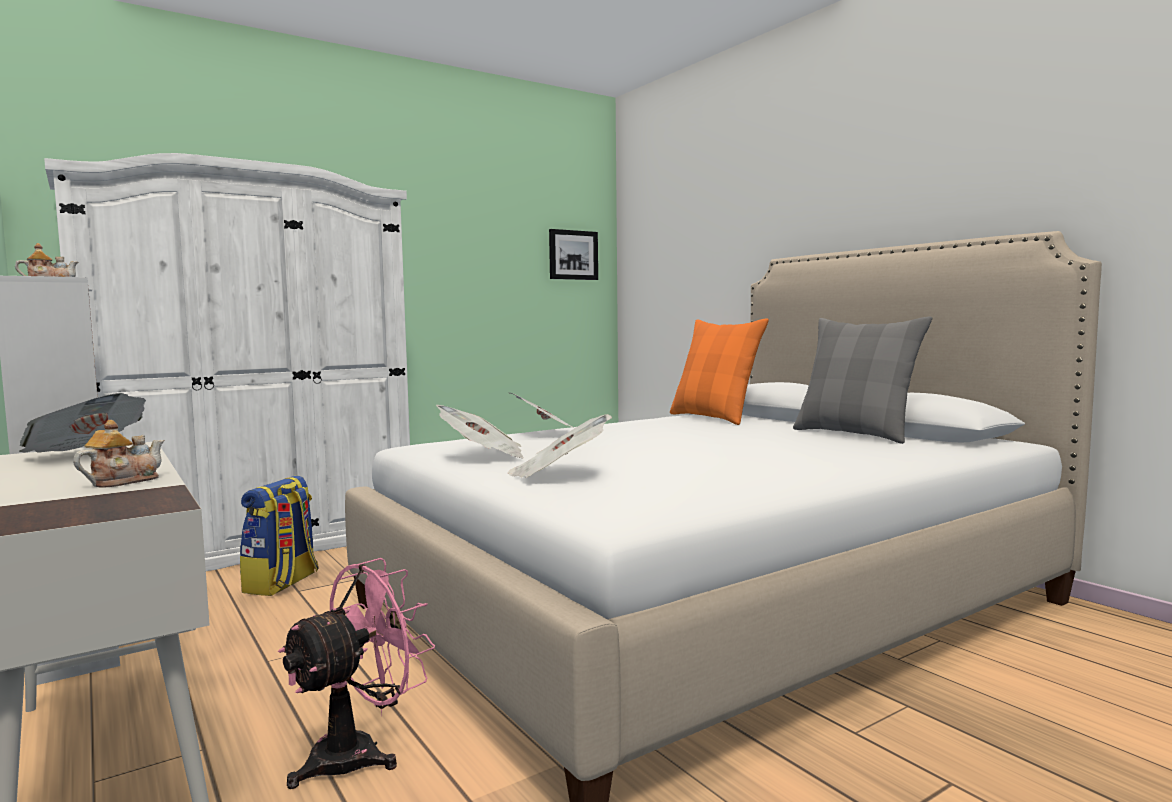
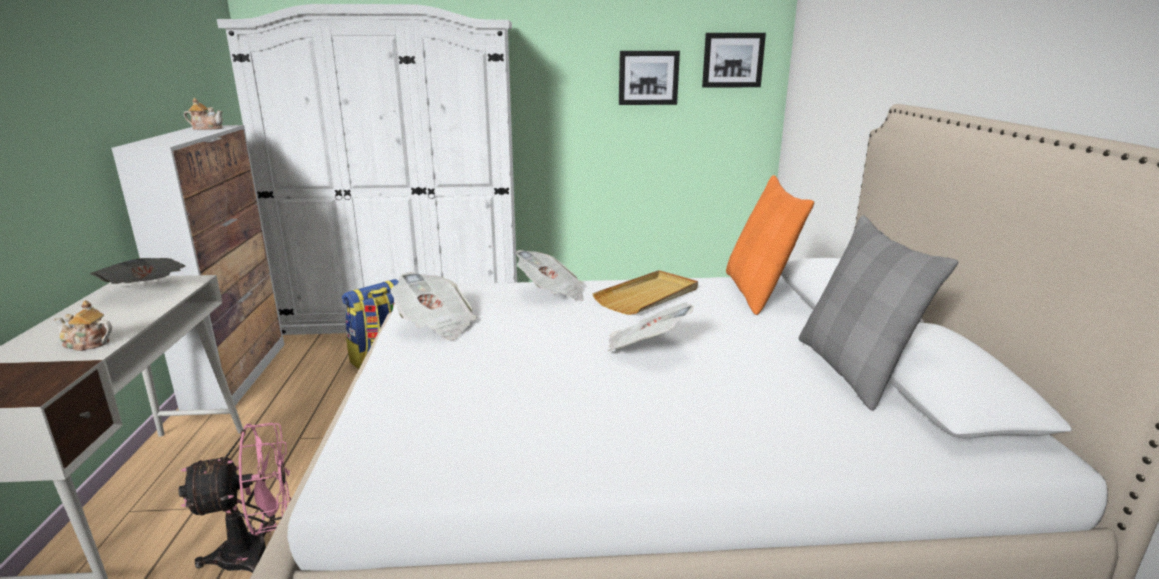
camera: 30 degrees right, 15 degrees up
(122, 481) = (87, 344): teapot -> teapot turned 150 degrees counterclockwise
(502, 268) = (648, 77): none -> picture
(558, 474) = (437, 377): newspaper -> newspaper (645, 347)
(636, 426) = (648, 296): none -> beige tray

